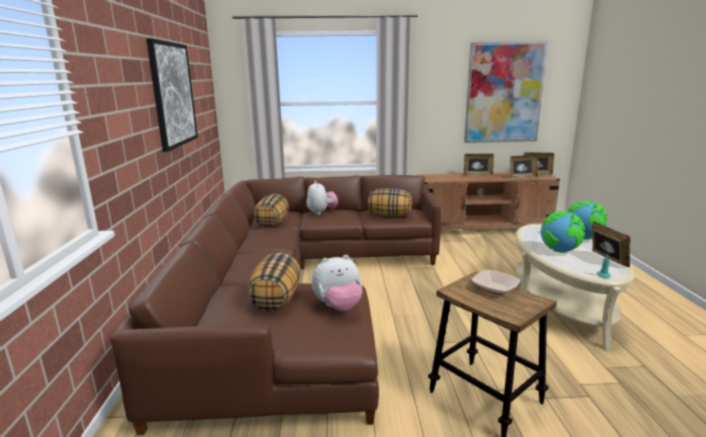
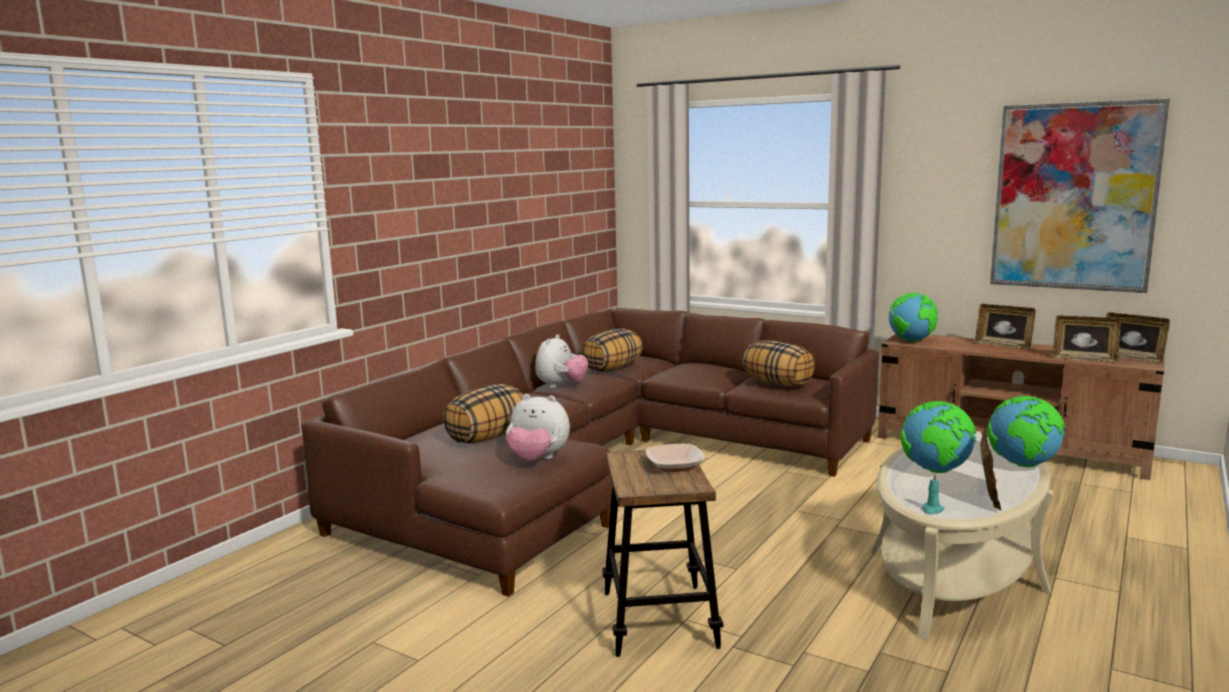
camera: 35 degrees right, 5 degrees down
(173, 94) = (506, 190): picture -> none
(322, 212) = (691, 366): plush toy -> plush toy (561, 386)
(435, 178) = (912, 341): none -> globe

